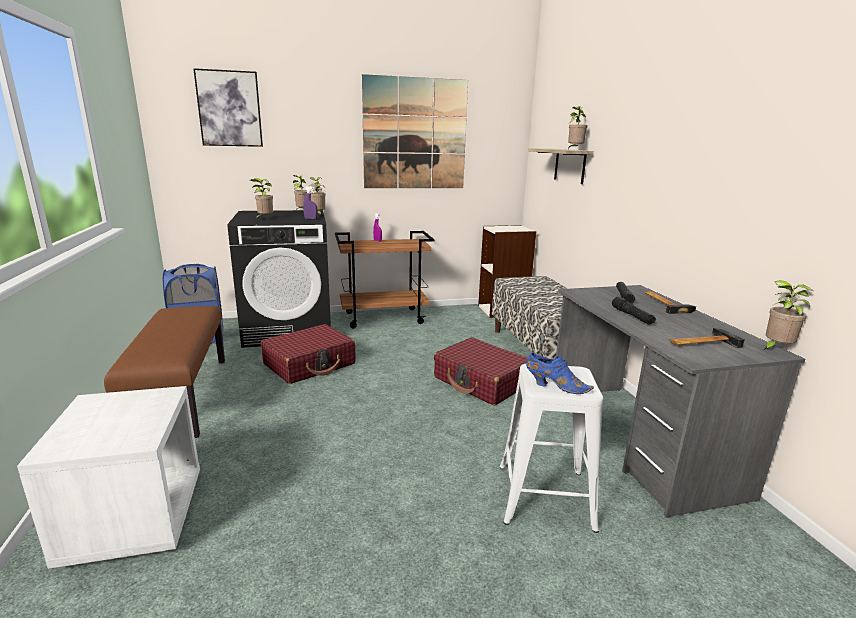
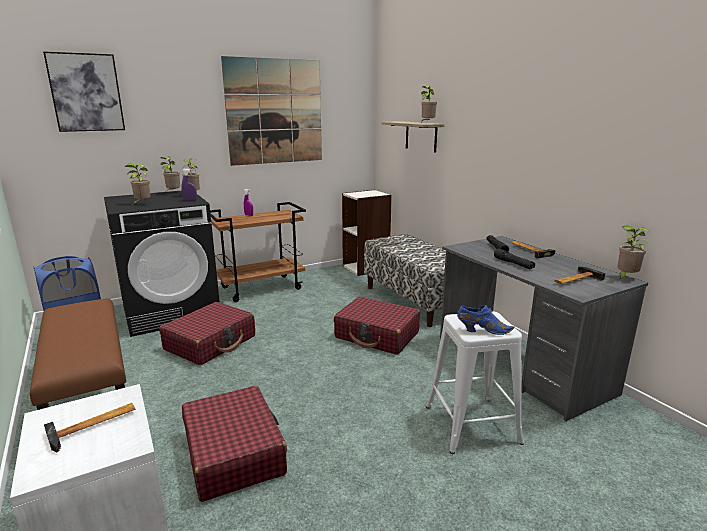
camera: 15 degrees left, 0 degrees up
(123, 417) = (94, 426): none -> hammer
(279, 474) = (234, 452): none -> red suitcase

